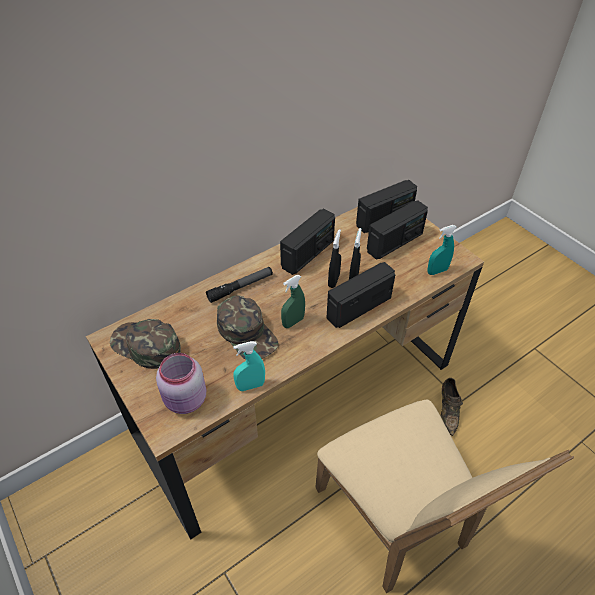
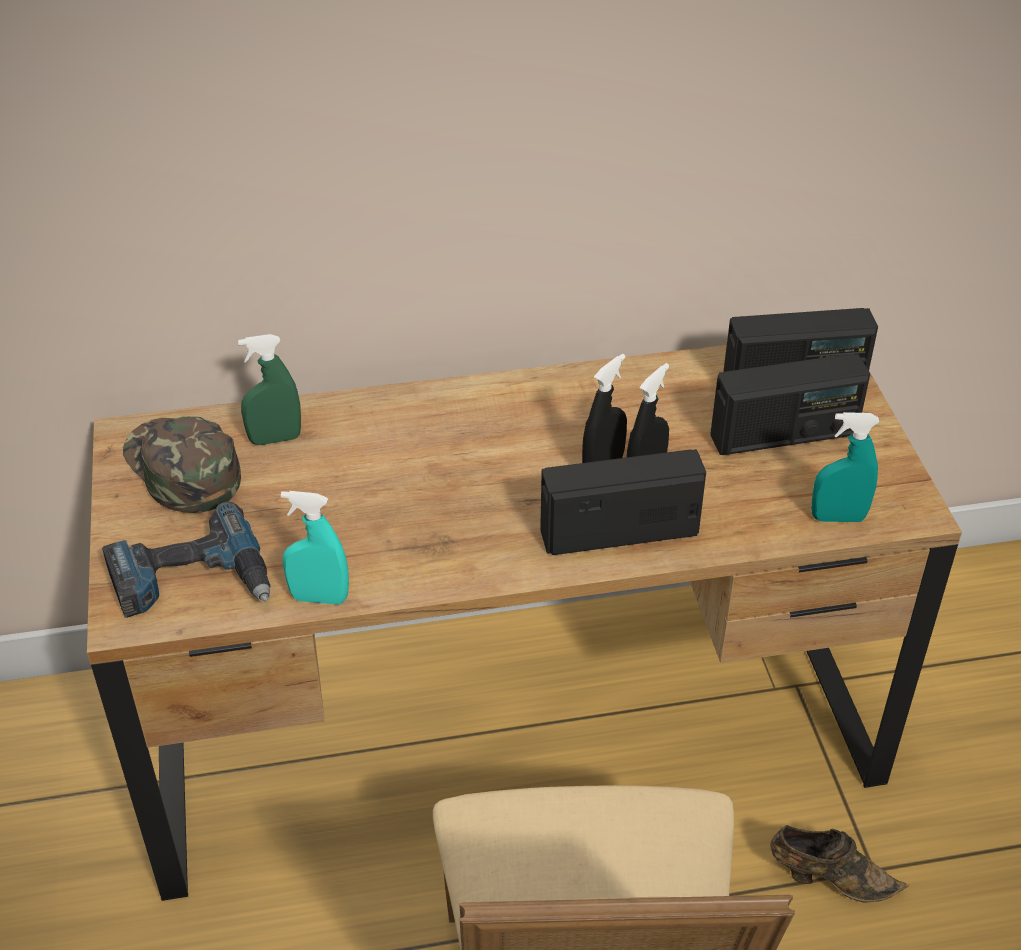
camera: 25 degrees right, 5 degrees down
(186, 401) = (192, 582): pink jar -> power drill
(240, 287) = (413, 423): flashlight -> none
(247, 333) = (373, 506): green cap -> none
(293, 322) = (471, 515): green spray bottle -> green spray bottle (275, 439)
(308, 254) = (585, 403): radio -> none
(448, 411) = (829, 878): brown shoe -> brown shoe turned 105 degrees counterclockwise

